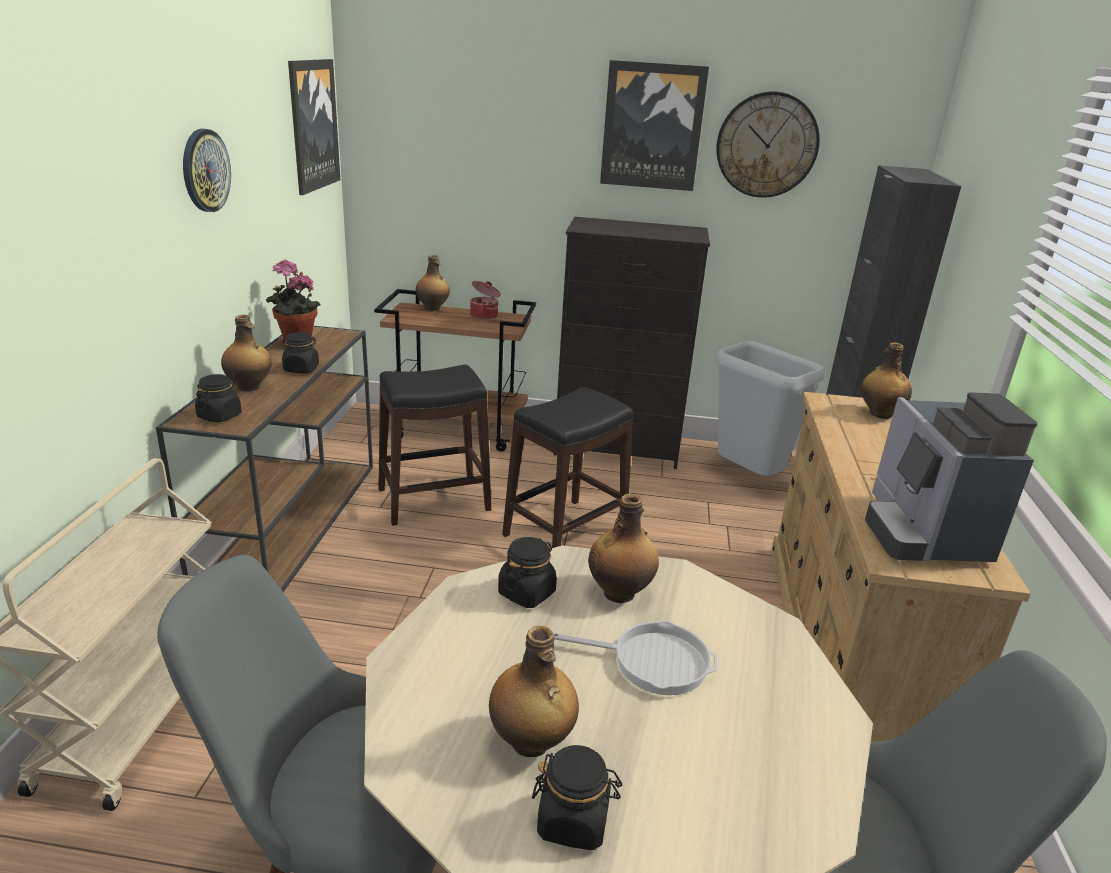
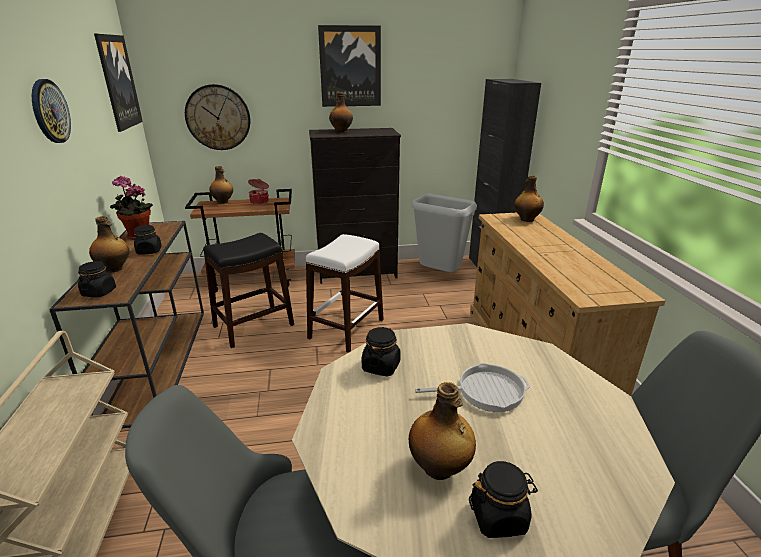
camera: 15 degrees left, 0 degrees up
(564, 532) = (346, 329): black stool -> white stool
(620, 593) = (440, 352): bottle -> bottle (341, 131)
(767, 145) = (420, 73): wall clock -> wall clock (218, 117)
(922, 532) = (590, 278): coffee machine -> none

